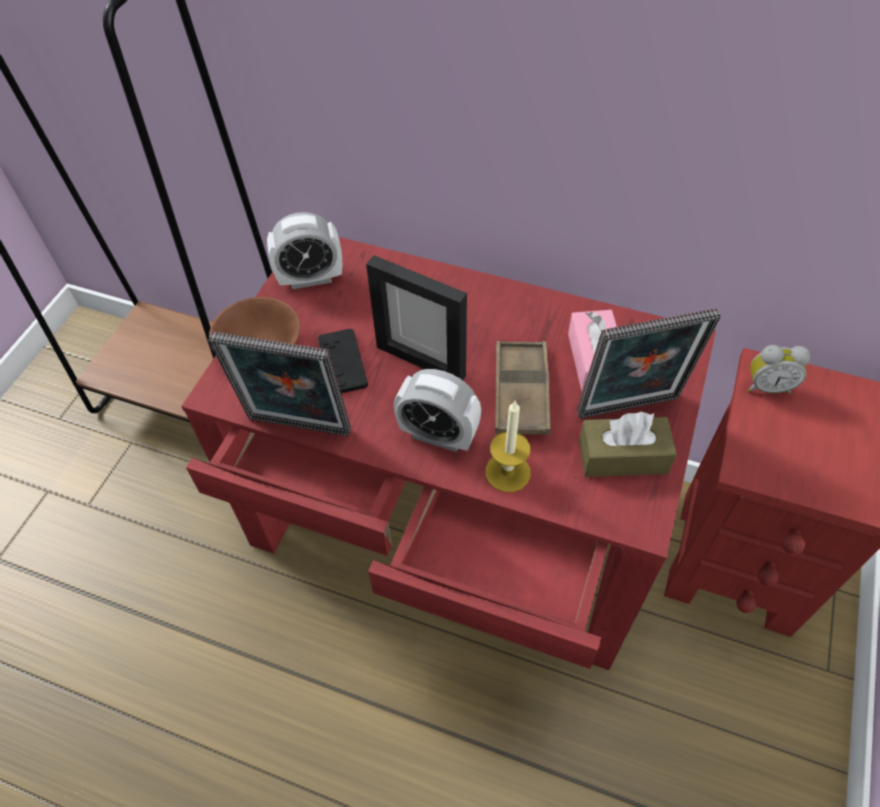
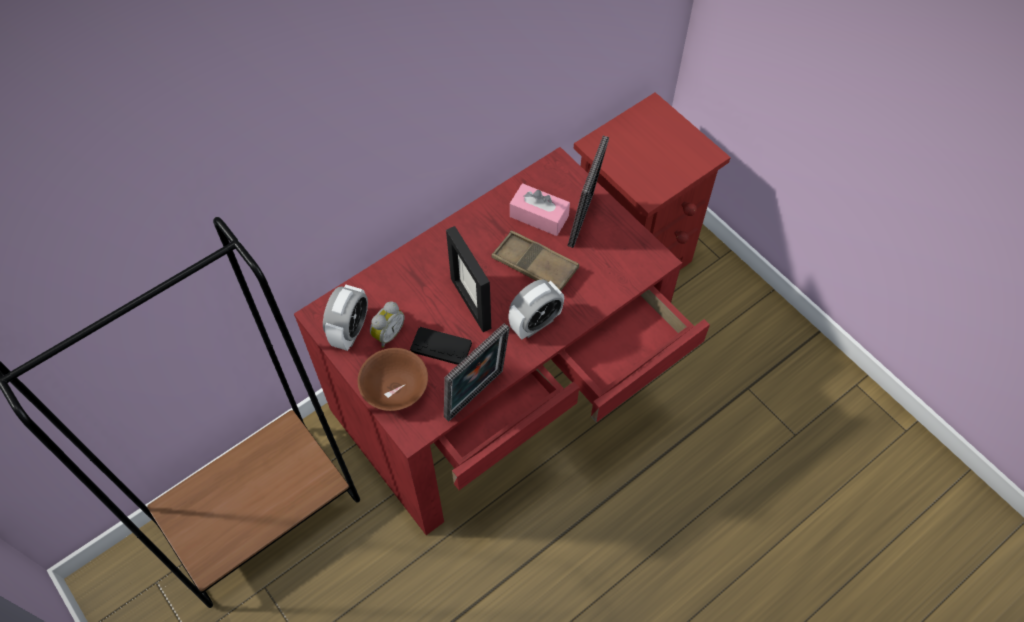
camera: 60 degrees left, 5 degrees up
(421, 360) = (472, 302): picture frame -> picture frame turned 90 degrees clockwise
(507, 472) = (584, 303): candle -> none
(623, 456) = (611, 243): brown tissue box -> none
(767, 386) = (606, 151): alarm clock -> alarm clock (387, 334)

